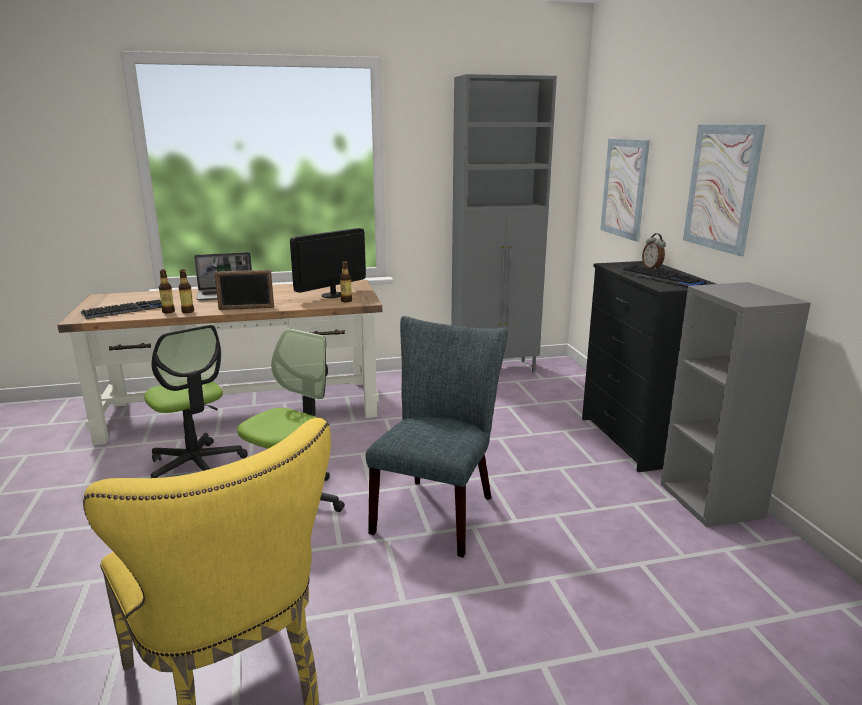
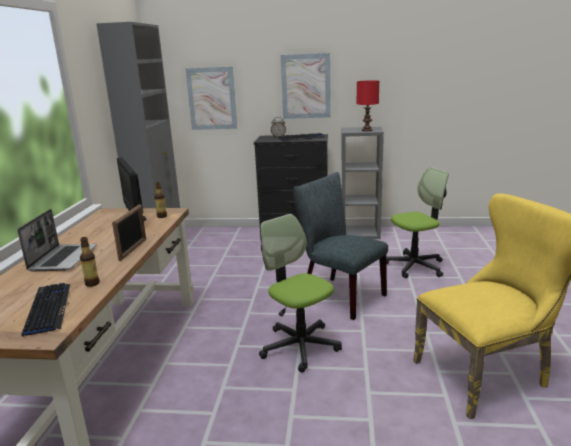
camera: 70 degrees left, 0 degrees up
(188, 311) = (106, 274): bottle -> none
(195, 466) = (208, 396): office chair -> office chair (415, 266)
(742, 296) = (367, 130): none -> red table lamp

